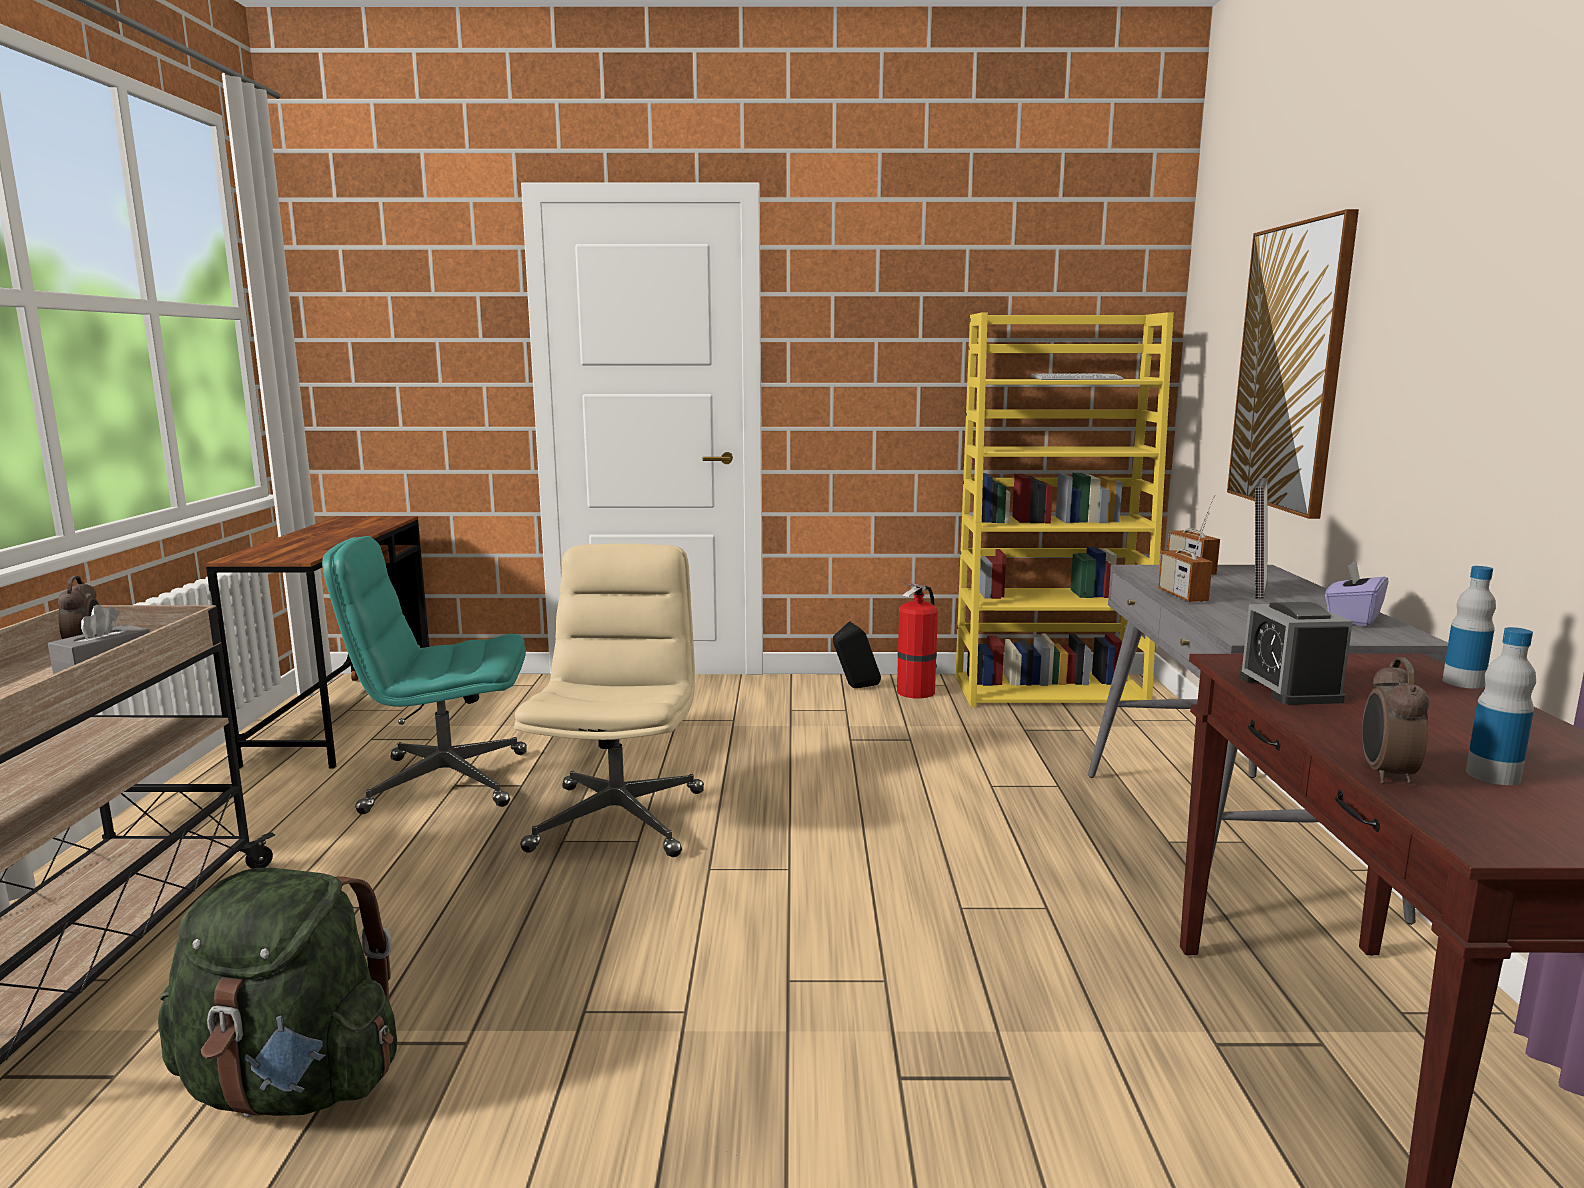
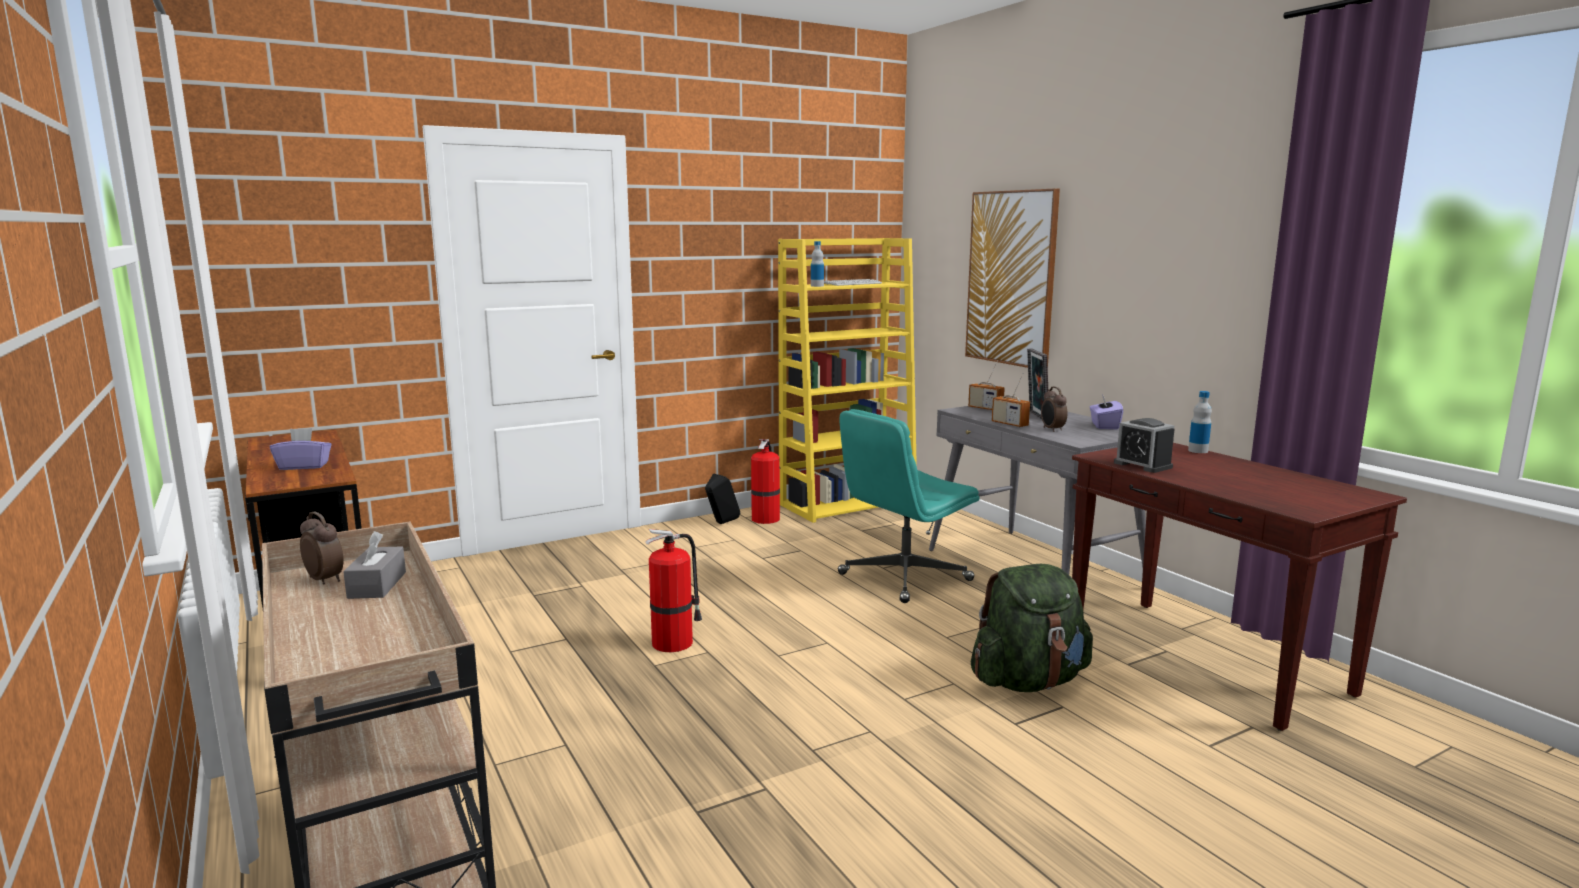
camera: 30 degrees left, 0 degrees up
(293, 1085) = (689, 847): green backpack -> green backpack (1028, 681)
(308, 545) = (304, 466): none -> purple tissue box
(444, 782) = (498, 651): turquoise office chair -> turquoise office chair (904, 578)
(618, 819) = (674, 642): beige office chair -> fire extinguisher
(1385, 775) = (1237, 495): alarm clock -> alarm clock (1052, 429)
(1492, 775) = (1269, 488): bottle -> bottle (817, 286)

